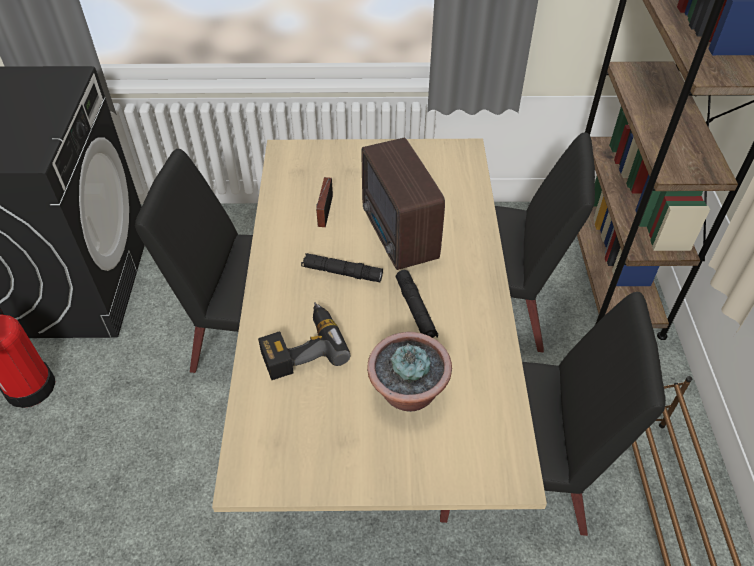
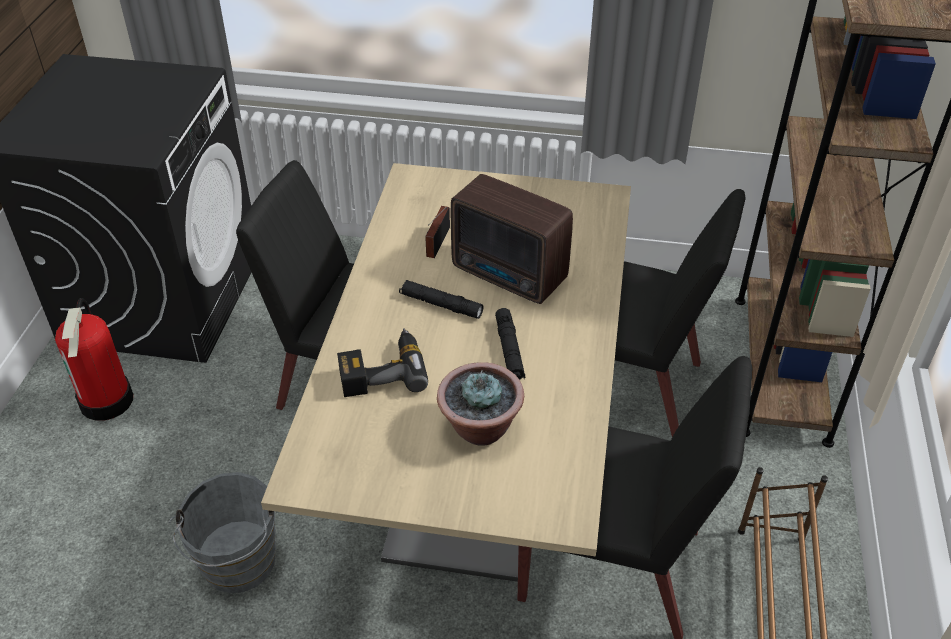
camera: 10 degrees right, 5 degrees down
(182, 532) = (237, 567): none -> grey bucket
(398, 236) = (510, 276): radio -> radio turned 45 degrees counterclockwise

